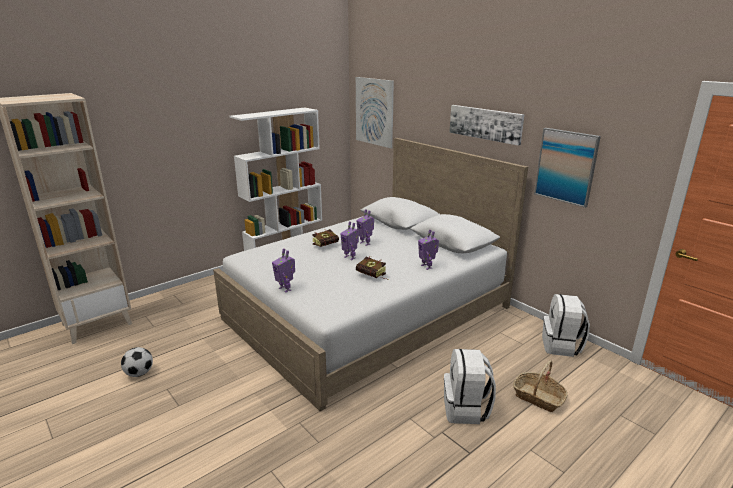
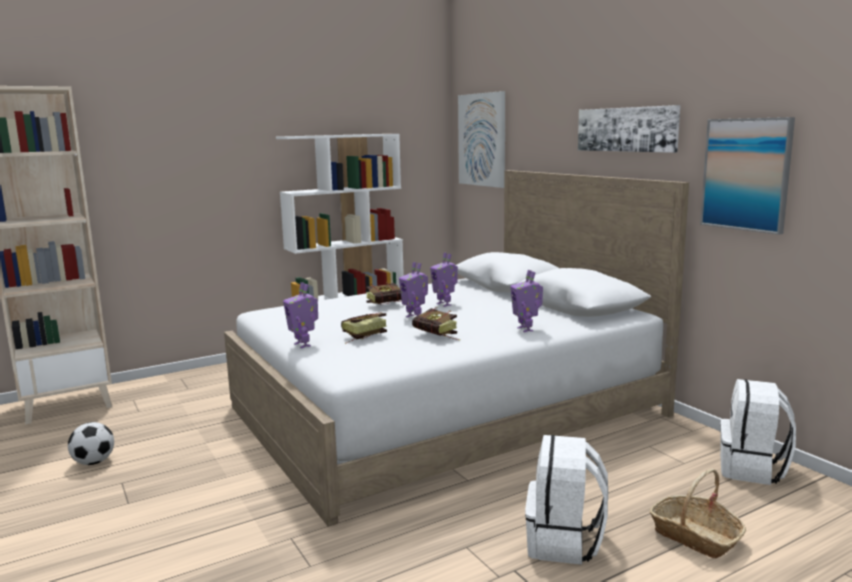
camera: 10 degrees right, 10 degrees down
(321, 279) = (360, 337): none -> book

